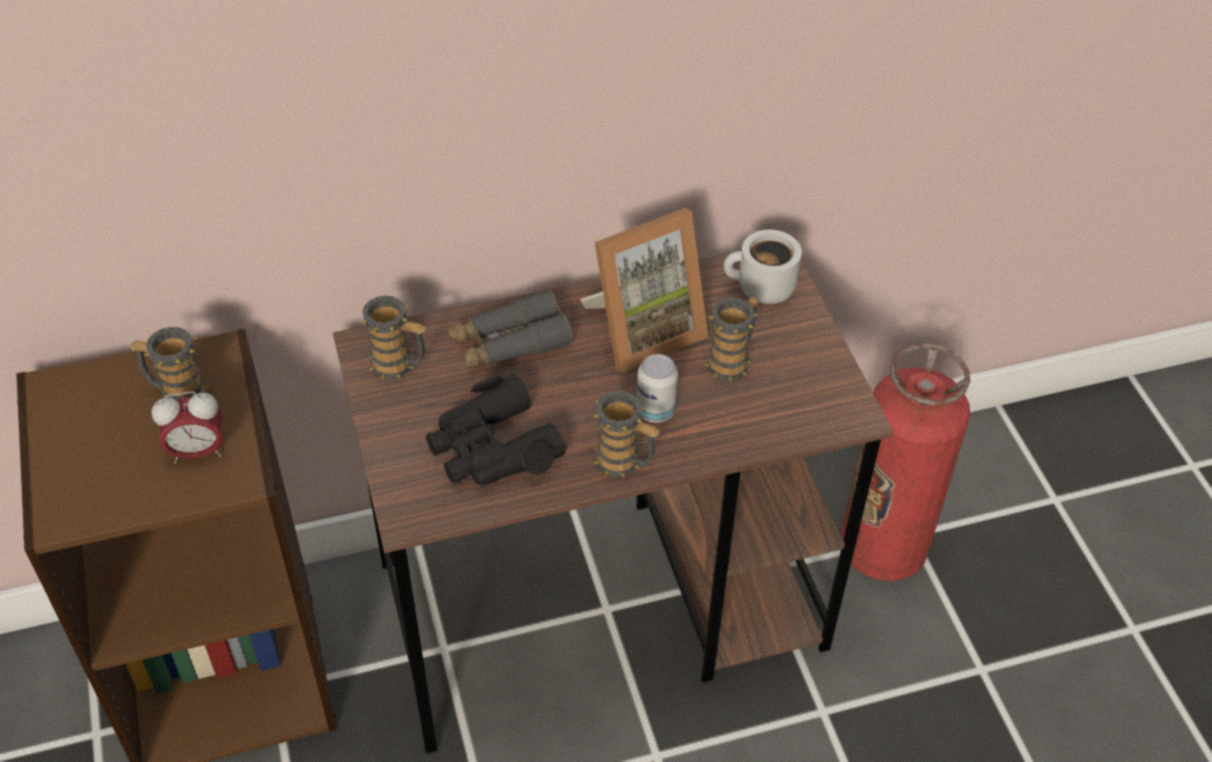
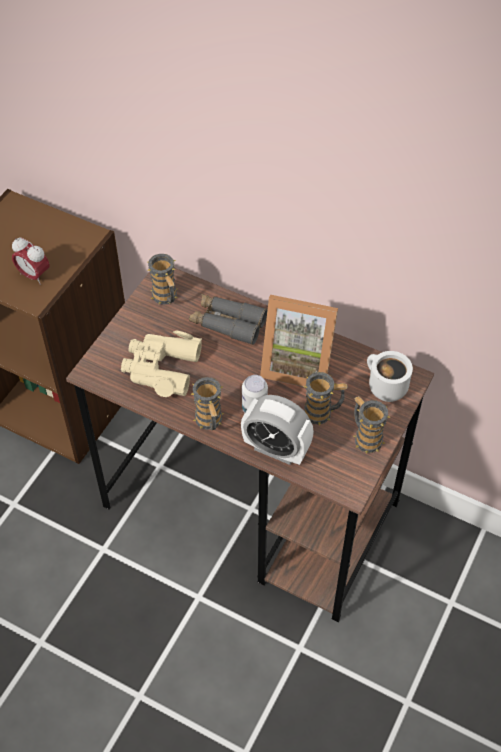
camera: 45 degrees right, 5 degrees up
(177, 396) = (54, 244): mug -> mug (365, 437)
(492, 447) = (161, 368): black binoculars -> beige binoculars
(732, 435) = (276, 449): none -> alarm clock
(882, 549) = (425, 596): fire extinguisher -> none

